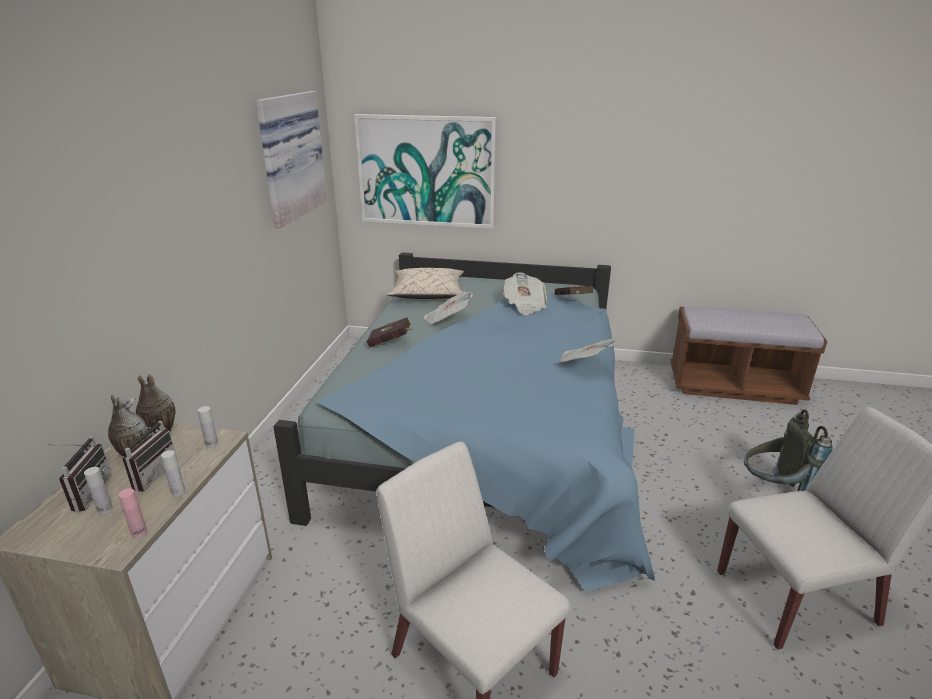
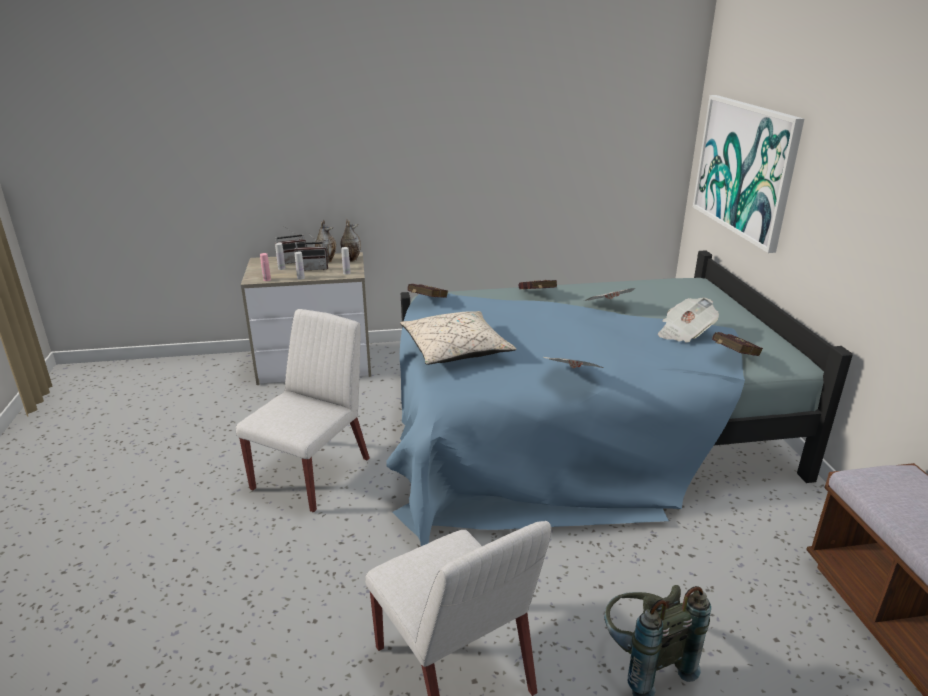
camera: 70 degrees right, 0 degrees up
(289, 156) = (607, 122): picture -> none
(355, 404) = (426, 301): none -> red book
(428, 294) = (655, 289): beige pillow -> beige pillow (455, 350)

